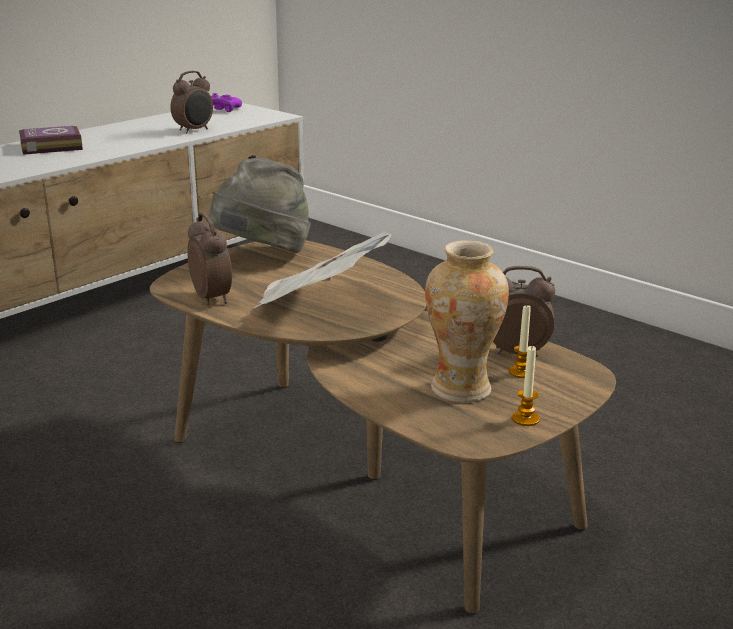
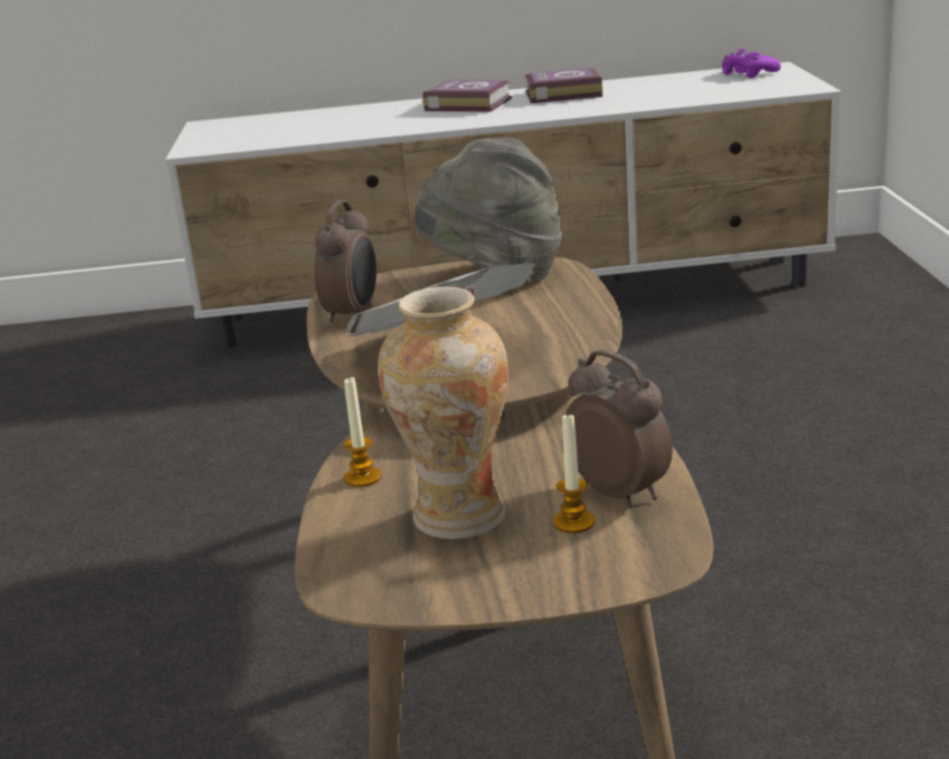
camera: 45 degrees right, 0 degrees up
(112, 133) = (561, 94): none -> book
(194, 130) = (658, 99): alarm clock -> none
(525, 419) = (459, 586): candle -> candle (362, 478)

